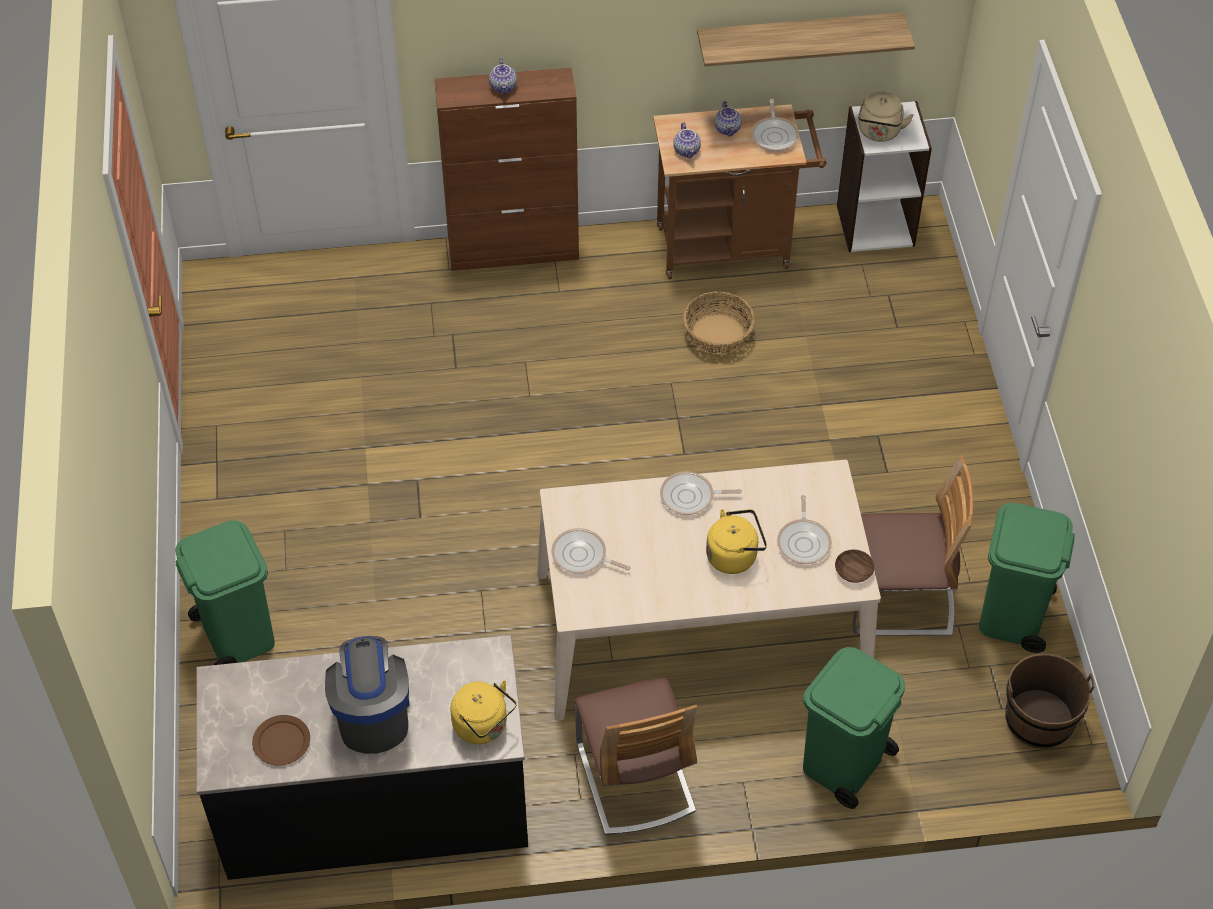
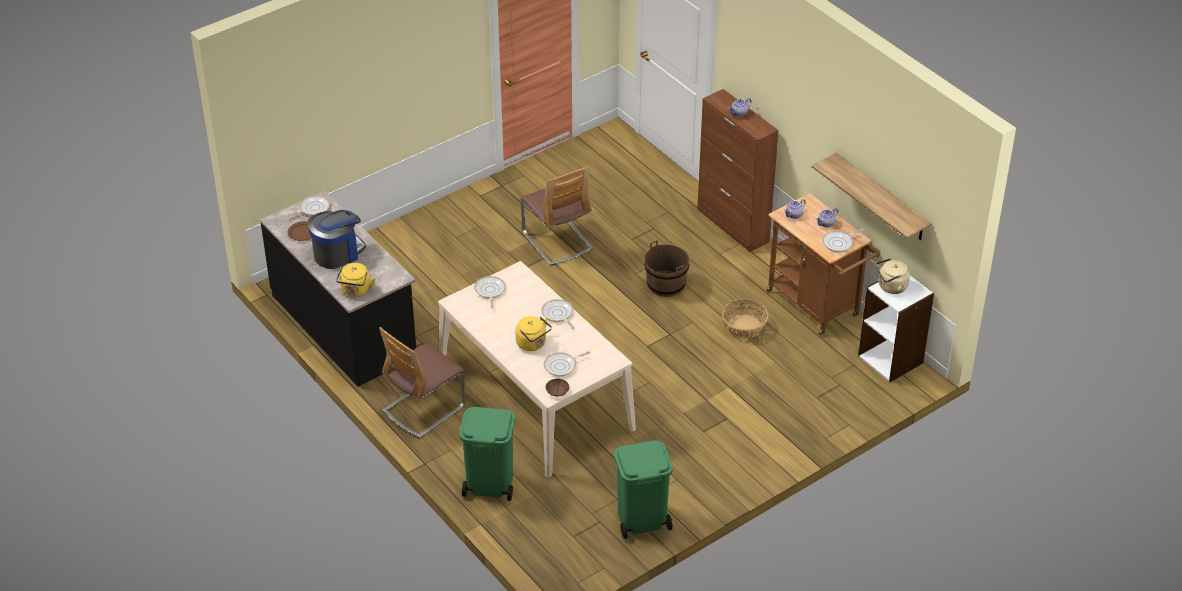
camera: 60 degrees right, 10 degrees down
(230, 702) = (312, 208): none -> frying pan
(237, 634) = (406, 238): green trash can -> none
(898, 599) = (615, 467): chair -> chair (557, 241)
(1039, 720) = (577, 554): brown bucket -> brown bucket (665, 284)

